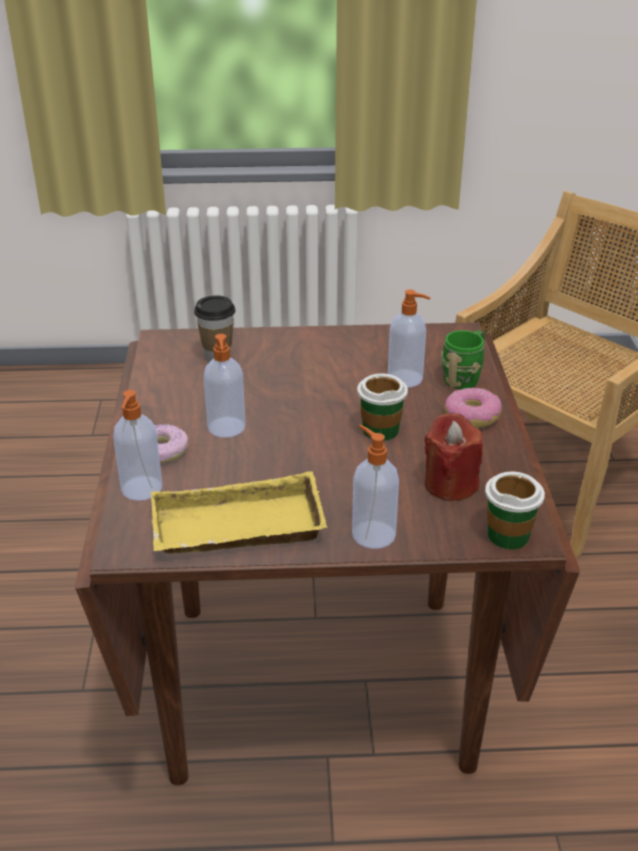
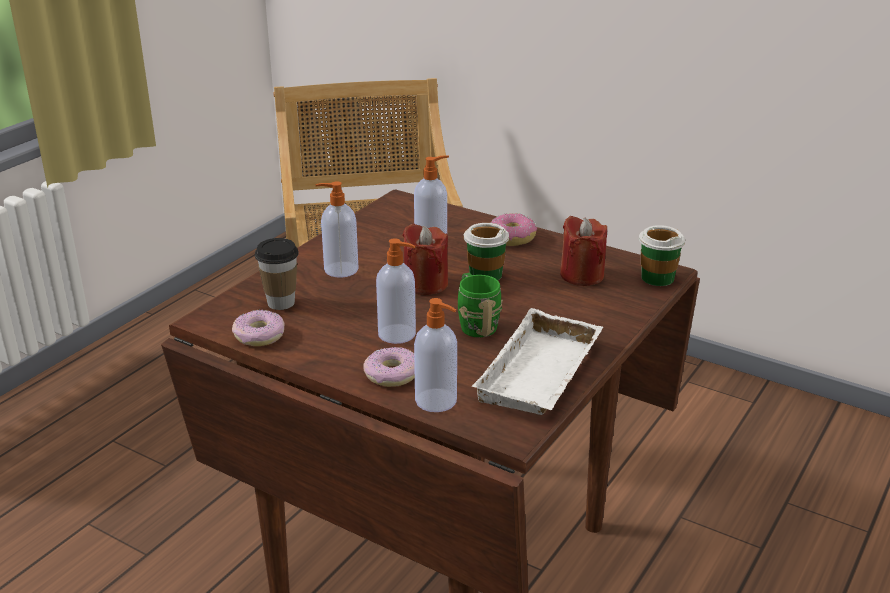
camera: 55 degrees left, 5 degrees down
(160, 369) = (259, 335): none -> donut
(236, 530) = (542, 375): yellow tray -> white tray
(325, 407) = (425, 284): none -> red candle
(372, 534) = (606, 323): soap dispenser -> soap dispenser (339, 270)
(464, 377) = (459, 221): green mug -> green mug (475, 324)

